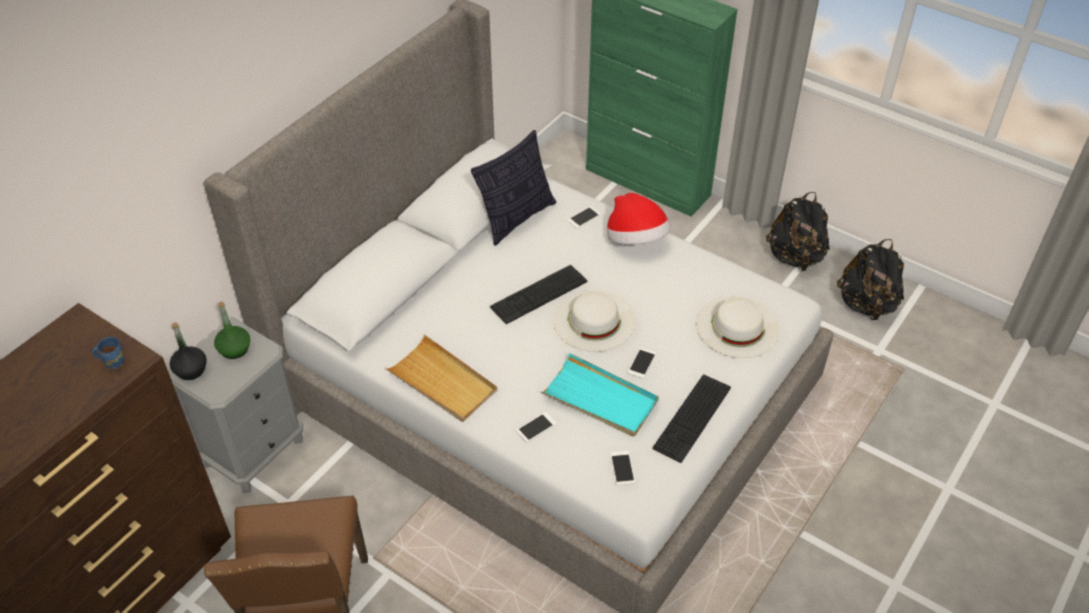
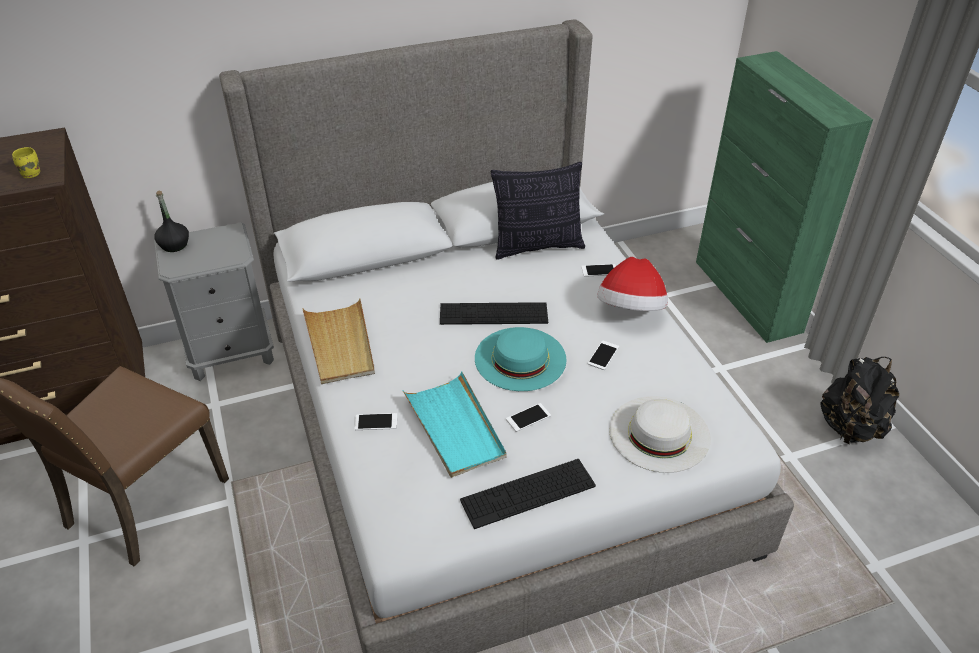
camera: 35 degrees right, 5 degrees down
(114, 362) = (31, 173): blue mug -> yellow mug
(234, 349) = (218, 245): green bottle -> none
(594, 320) = (520, 358): white hat -> turquoise hat
(622, 468) = (412, 500): phone -> phone (603, 355)
(867, 305) = (899, 513): black backpack -> none

